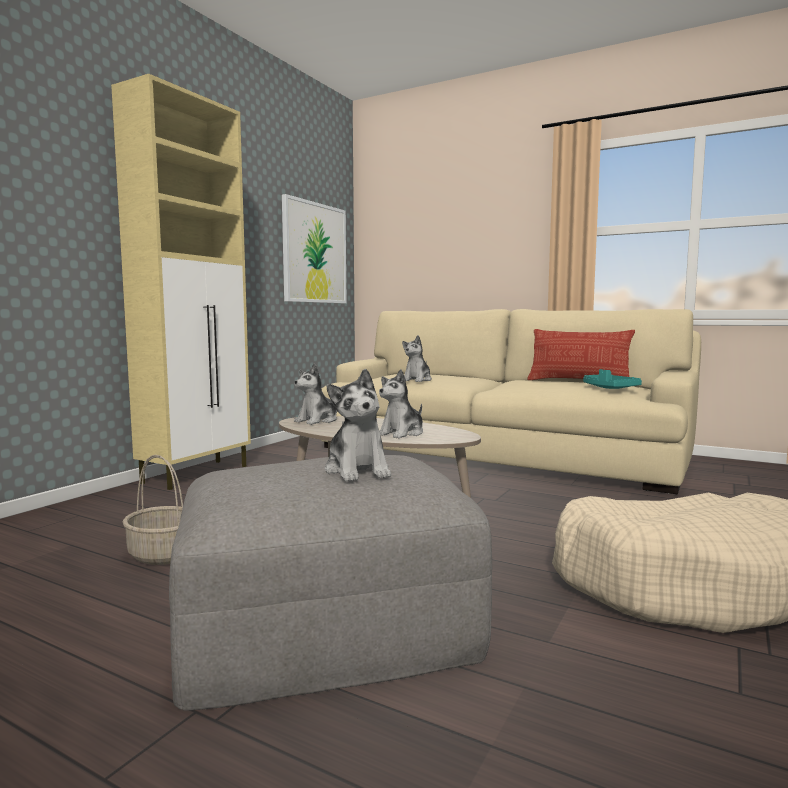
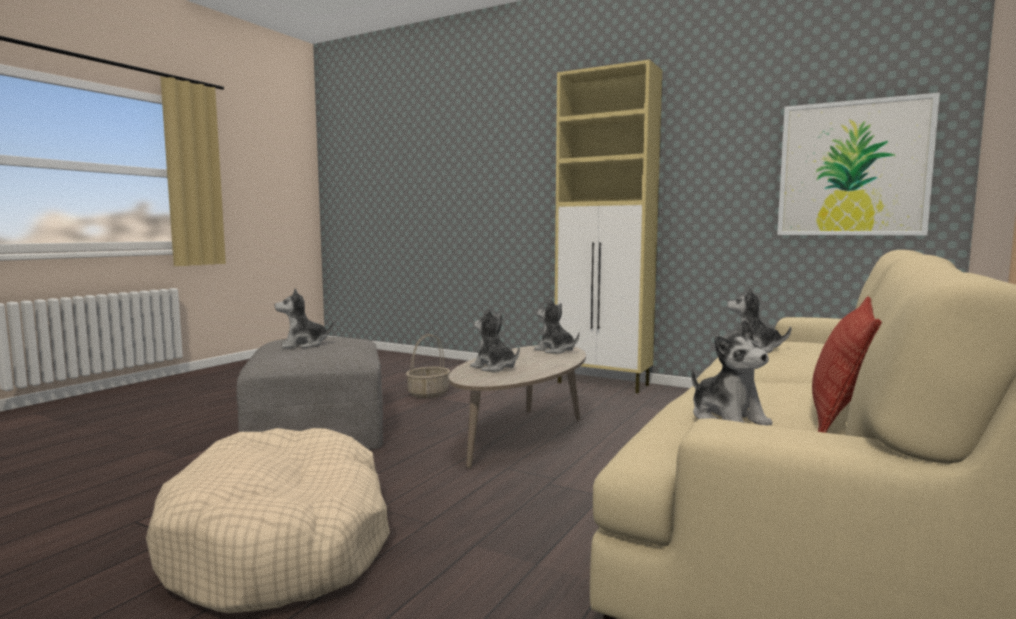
camera: 90 degrees right, 0 degrees up
(609, 388) = (727, 418): turquoise tray -> plush toy

